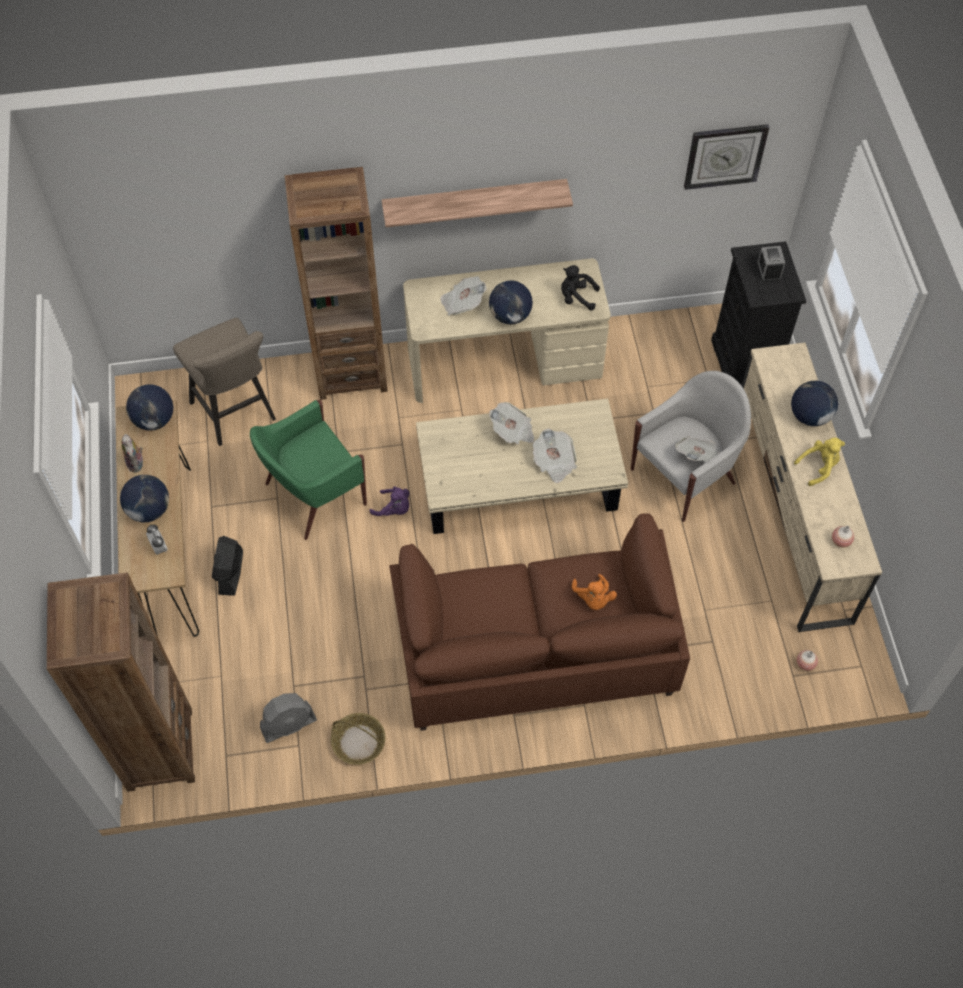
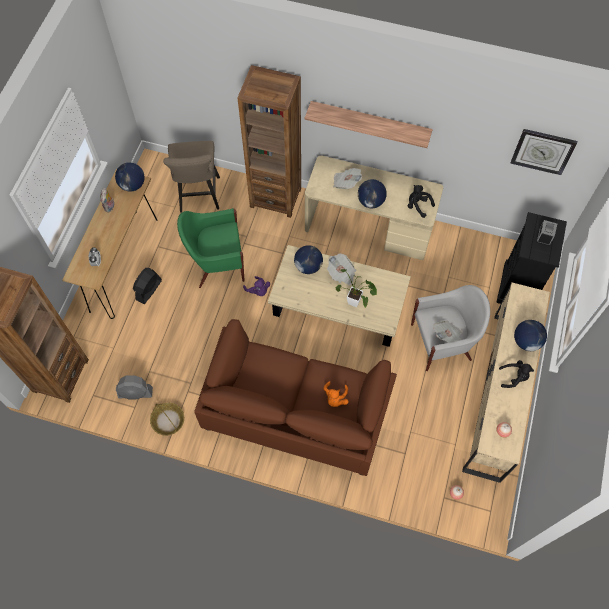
camera: 25 degrees right, 5 degrees up
(149, 510) = (102, 237): globe -> globe (308, 266)
(554, 462) = (356, 303): newspaper -> potted plant
(819, 467) = (514, 377): yellow plush toy -> black plush toy

